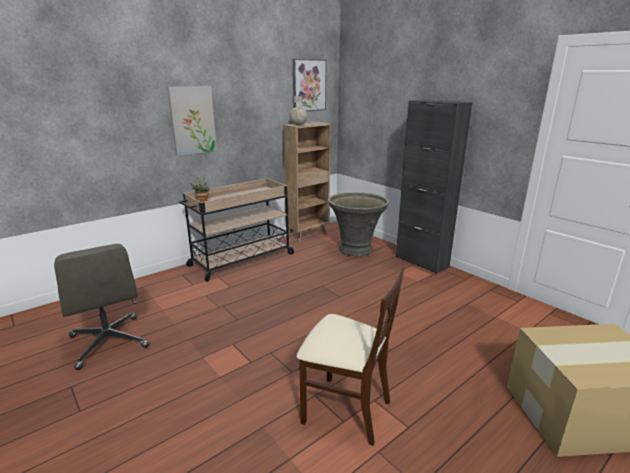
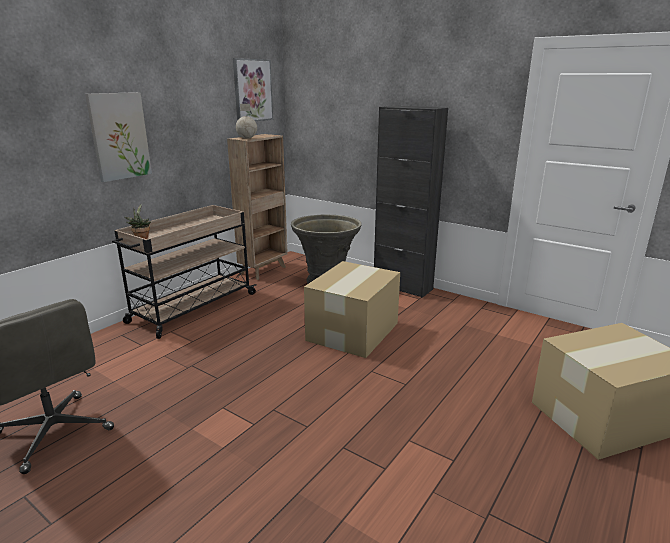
camera: 15 degrees left, 0 degrees up
(345, 410) = (382, 456): beige chair -> none
(363, 296) = (354, 331): none -> cardboard box

